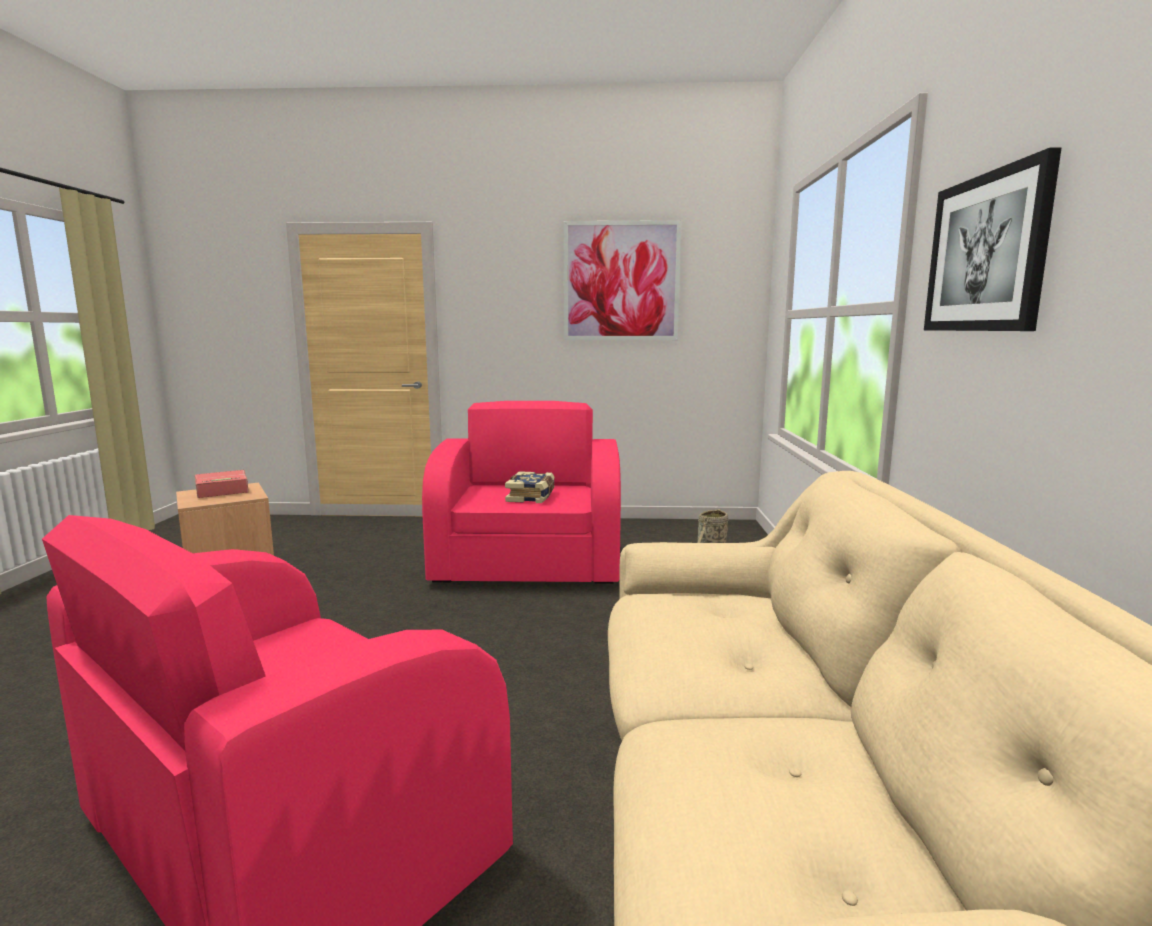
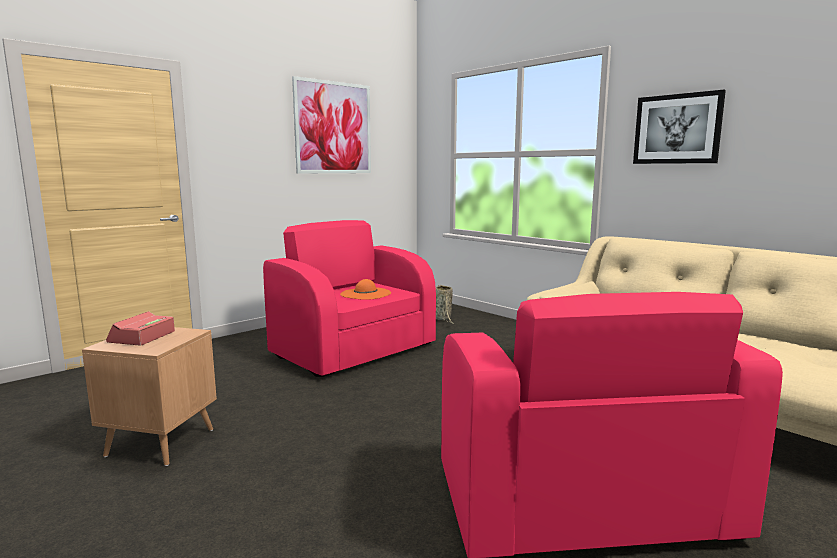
camera: 45 degrees left, 0 degrees up
(532, 497) = (365, 294): book -> orange hat

